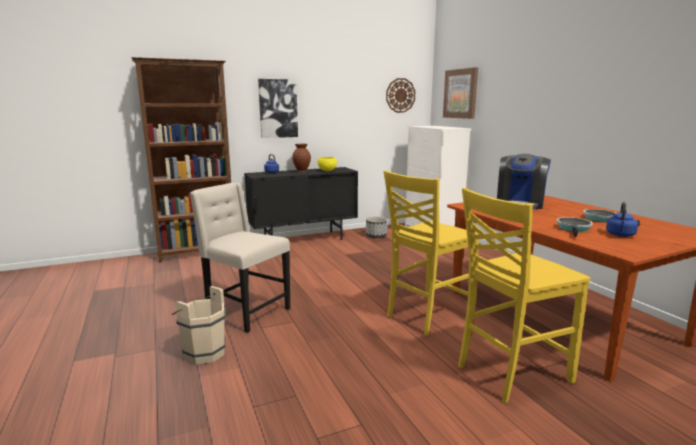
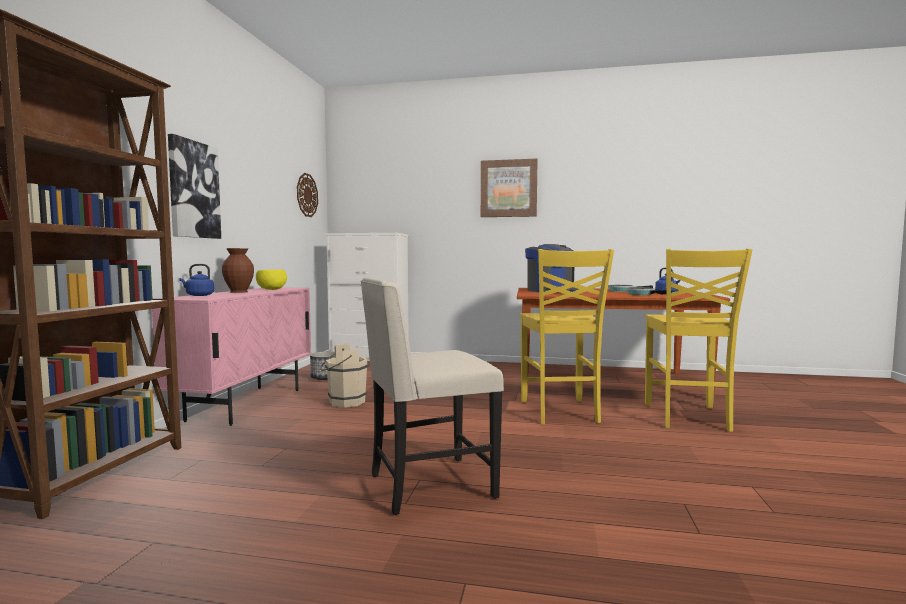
camera: 55 degrees left, 10 degrees down
(203, 352) = (524, 541): beige bucket -> beige bucket (344, 402)
(303, 240) = (247, 404): black cabinet -> pink cabinet
(460, 93) = (382, 198): picture -> picture (508, 188)

